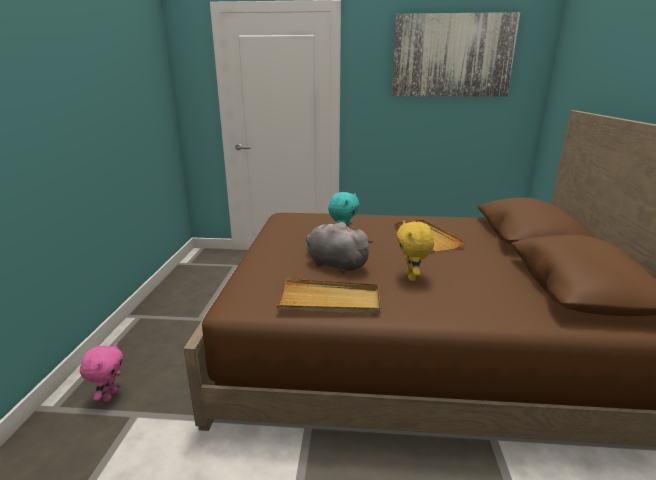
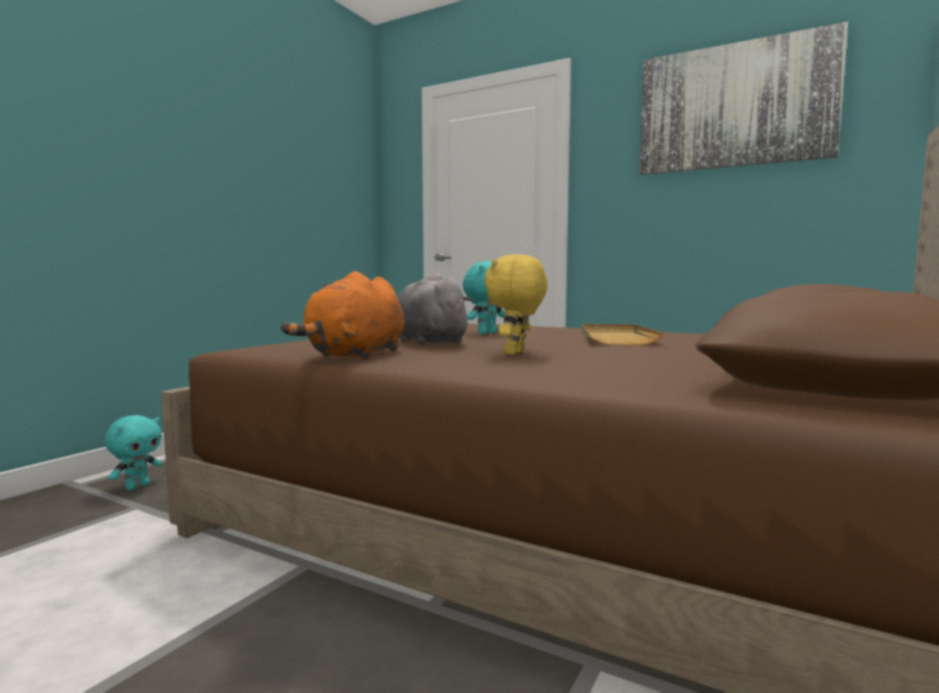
camera: 25 degrees right, 15 degrees down
(109, 395) = (137, 486): pink plush toy -> turquoise plush toy
(330, 301) = (355, 355): beige tray -> orange plush toy

